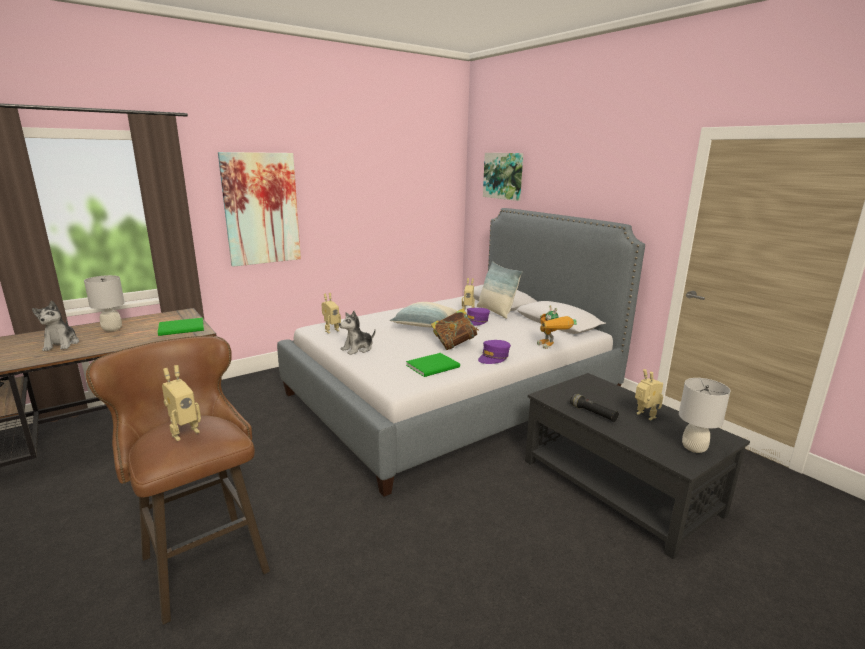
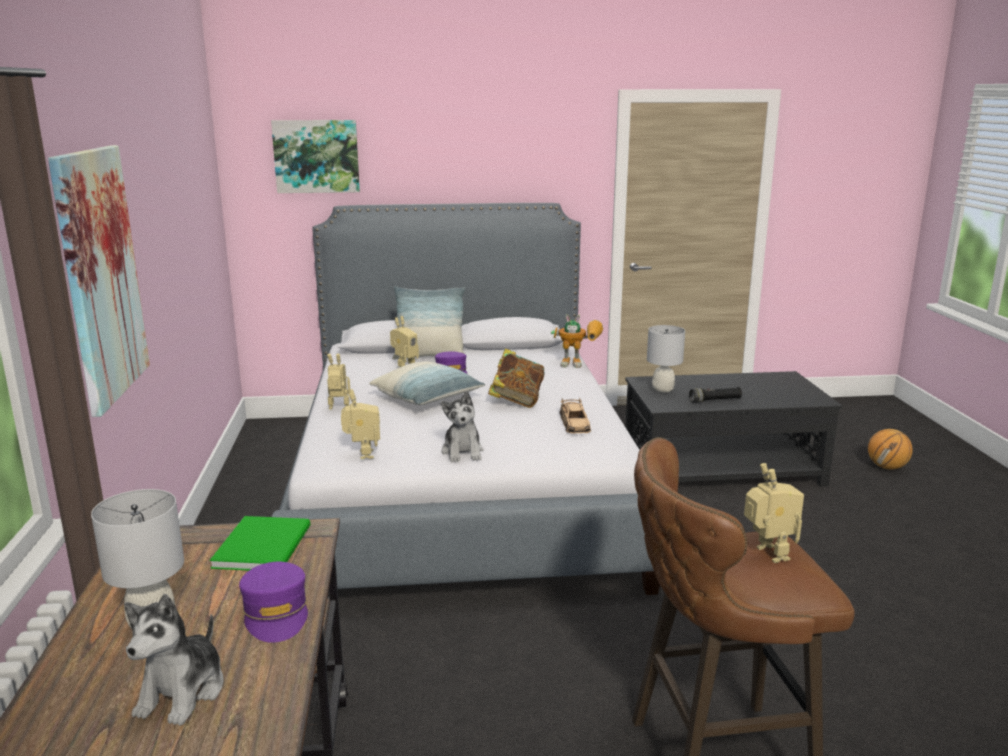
camera: 60 degrees left, 0 degrees up
(61, 344) = (183, 692): plush toy -> plush toy turned 90 degrees clockwise
(434, 366) = (574, 424): green book -> beige toy car
(494, 357) = (580, 393): purple cap -> purple cap (276, 613)
(644, 416) = (734, 386): toy robot -> toy robot (338, 408)
(692, 448) = (798, 390): grey table lamp -> grey table lamp (662, 391)
(793, 604) = (887, 467): none -> basketball

